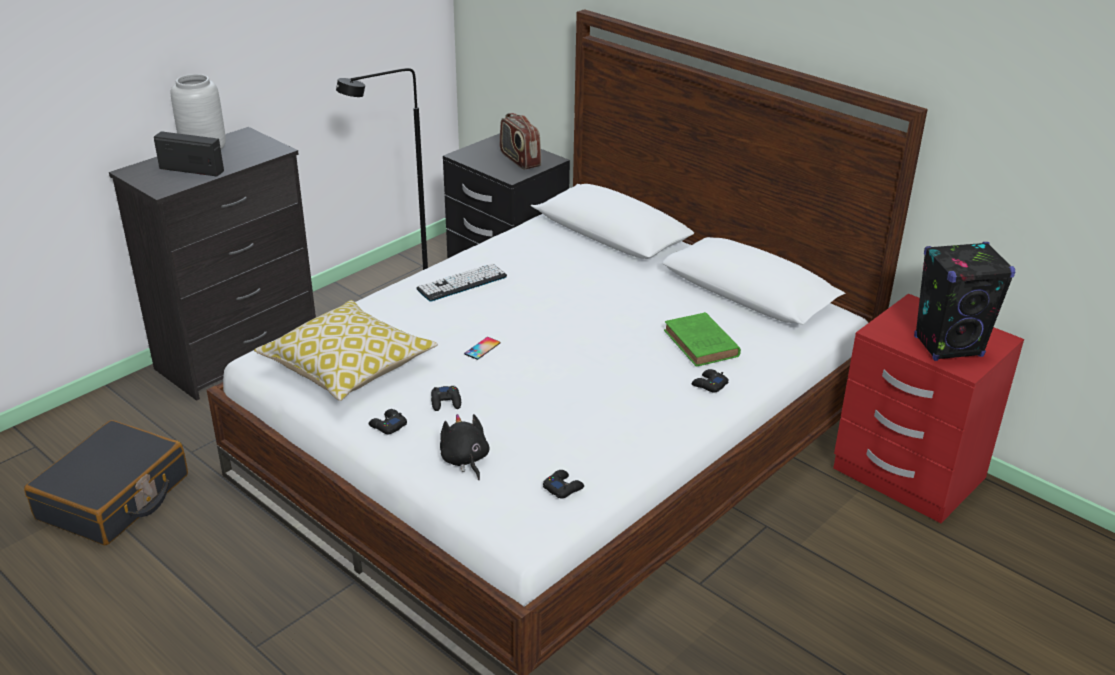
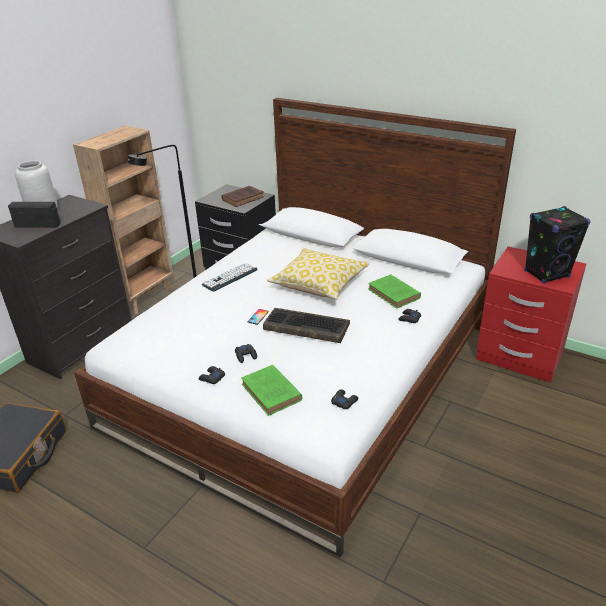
camera: 10 degrees left, 0 degrees up
(348, 295) = (145, 297): none -> brown bookcase
(348, 367) = (172, 342): pillow -> pillow (319, 284)
(465, 460) = (272, 393): black plush toy -> green book
(519, 160) = (244, 198): radio -> brown book
(547, 373) = (305, 327): none -> keyboard

